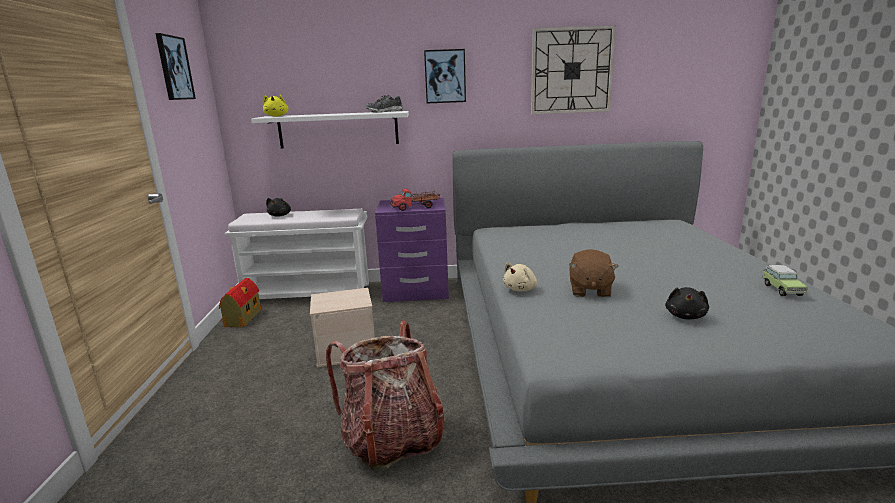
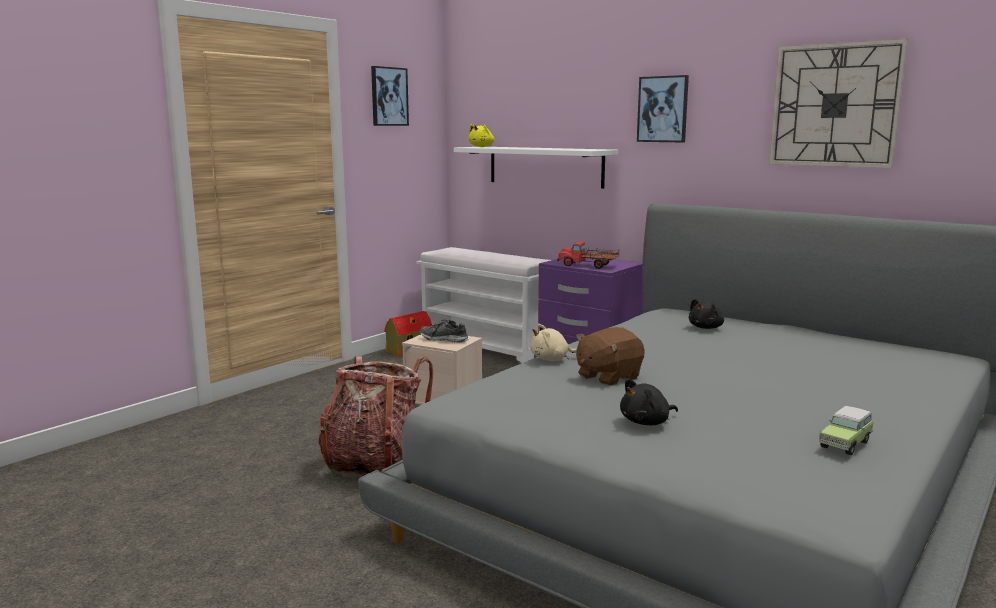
camera: 40 degrees right, 5 degrees down
(280, 215) = (472, 253): black plush toy -> black plush toy (706, 327)
(385, 112) = (584, 149): shoe -> shoe (444, 339)

